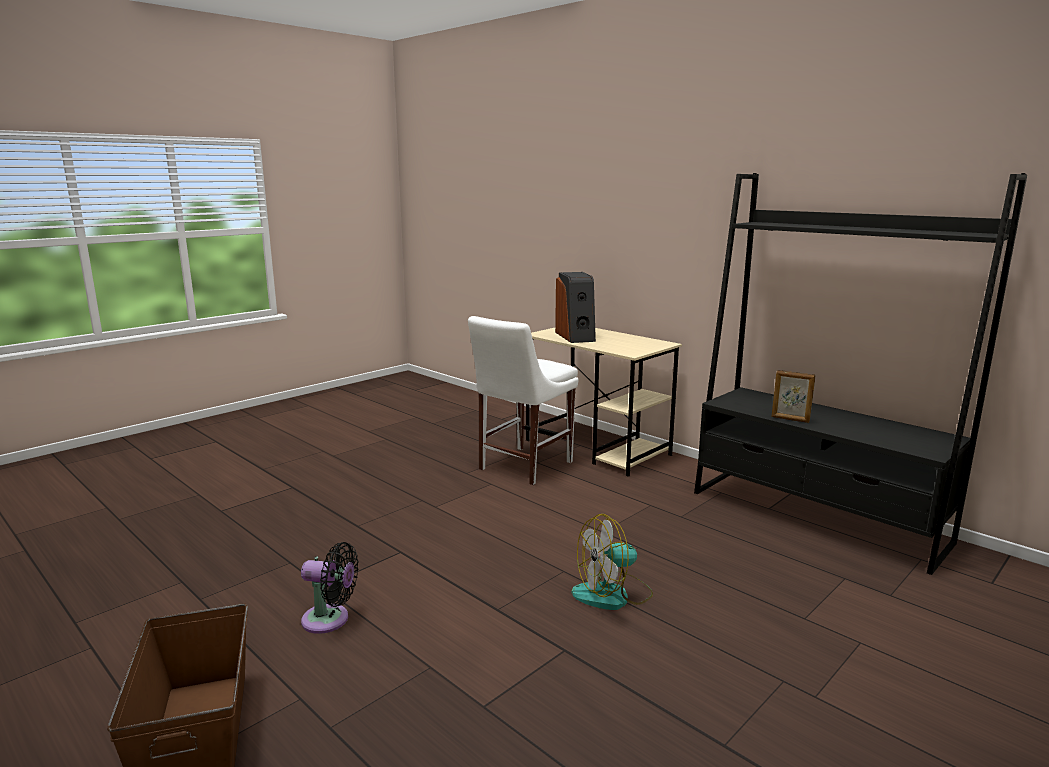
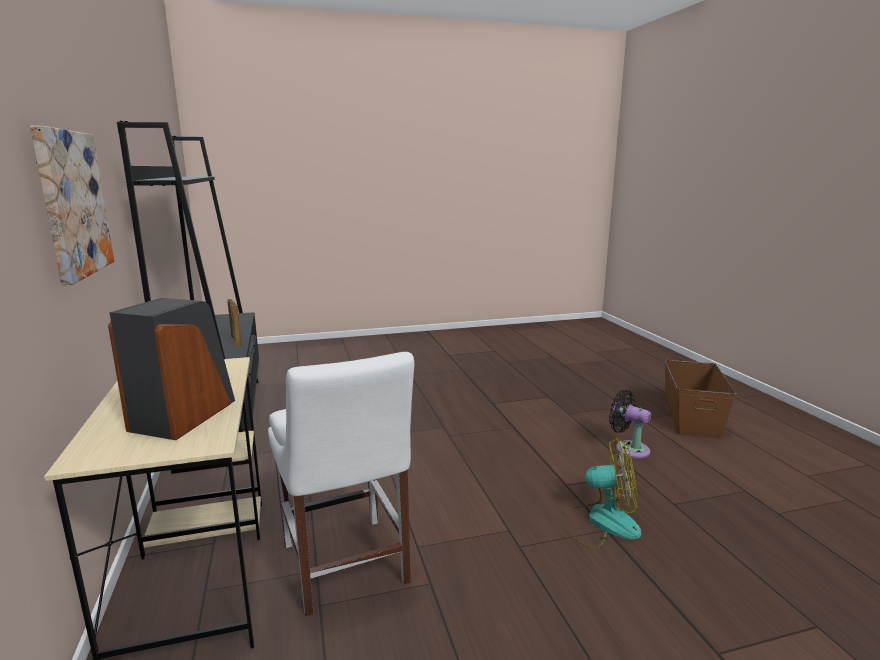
camera: 150 degrees left, 0 degrees up
(522, 466) = (345, 567): white chair -> white chair turned 90 degrees clockwise
(612, 594) = (436, 416): fan -> fan (600, 522)
(672, 228) = (72, 204): none -> picture

